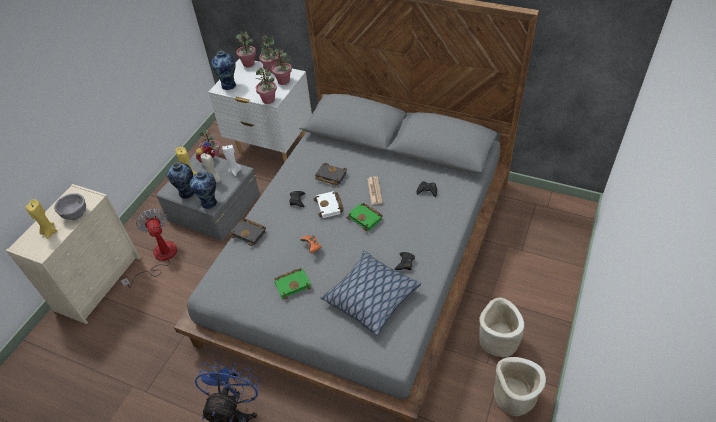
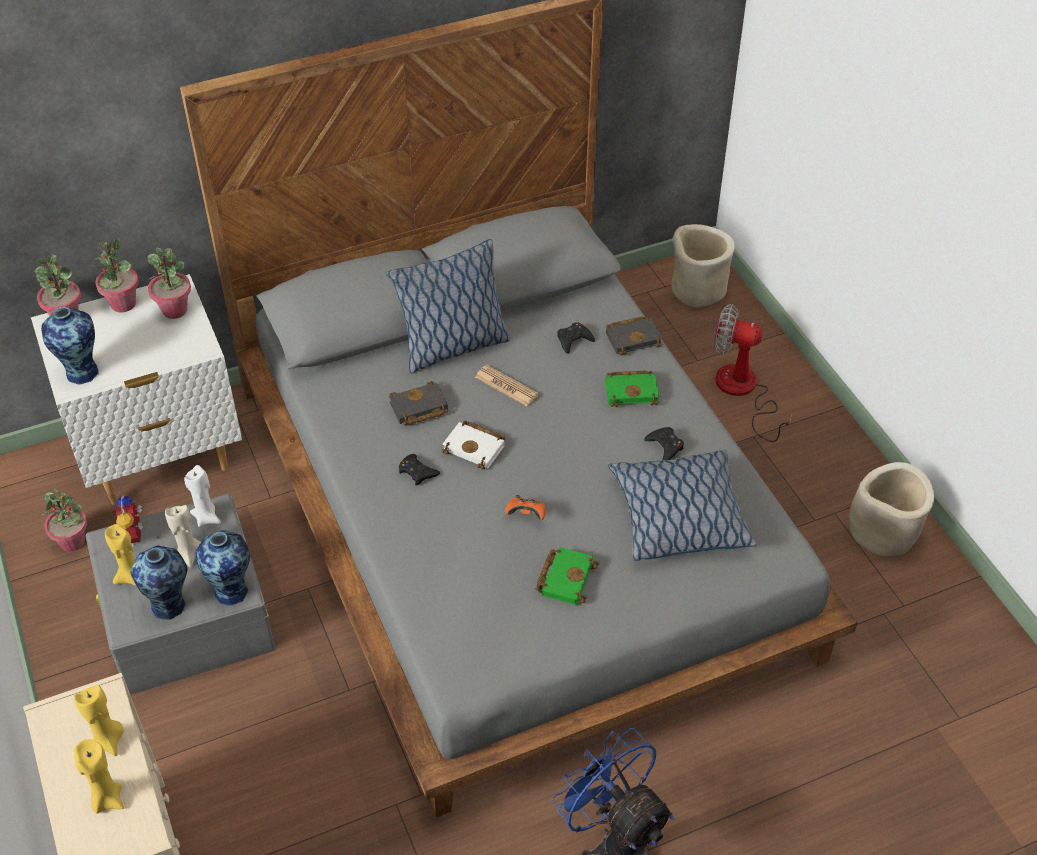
camera: 50 degrees left, 0 degrees up
(75, 214) = (109, 740): grey bowl -> yellow candle
(159, 258) = (201, 756): fan -> fan (743, 392)
(250, 233) = (412, 563): black book -> black book (634, 337)
(268, 100) = (192, 353): potted plant -> none
(366, 218) = (545, 428): green book -> green book (632, 391)
(375, 161) = (452, 347): none -> pillow
(497, 340) = (795, 486): beige planter -> beige planter (696, 290)

